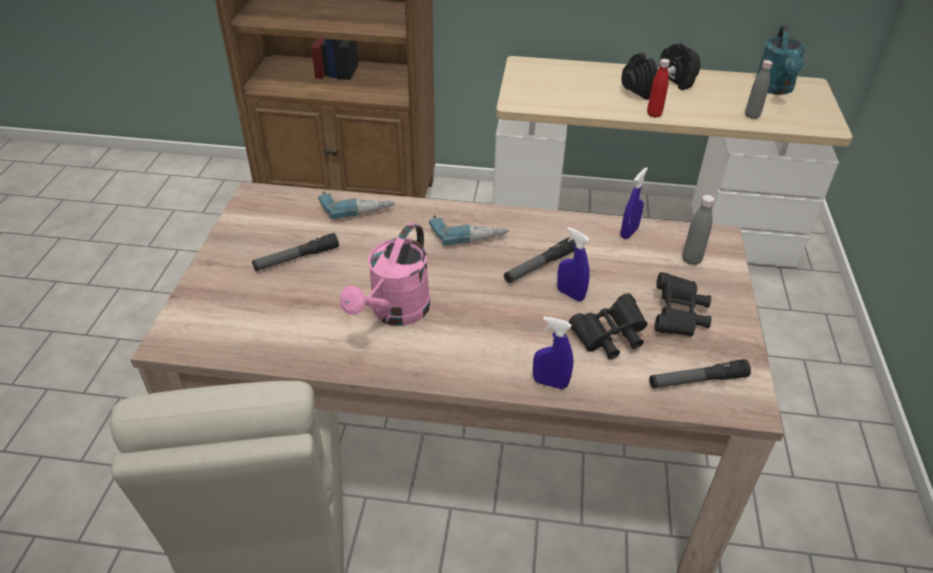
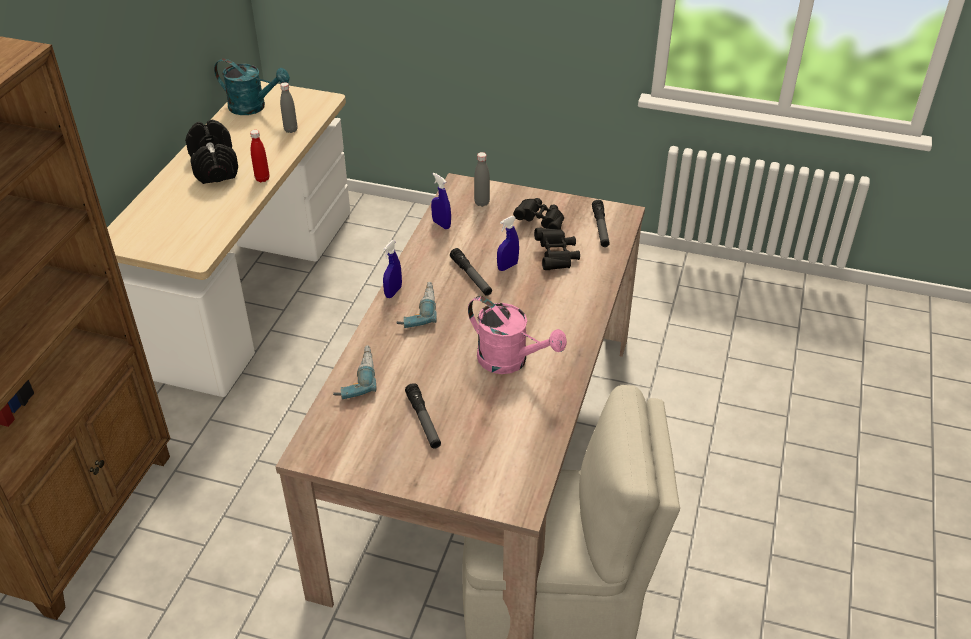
camera: 80 degrees left, 0 degrees up
(550, 383) = (595, 290): blue spray bottle -> blue spray bottle (393, 292)

